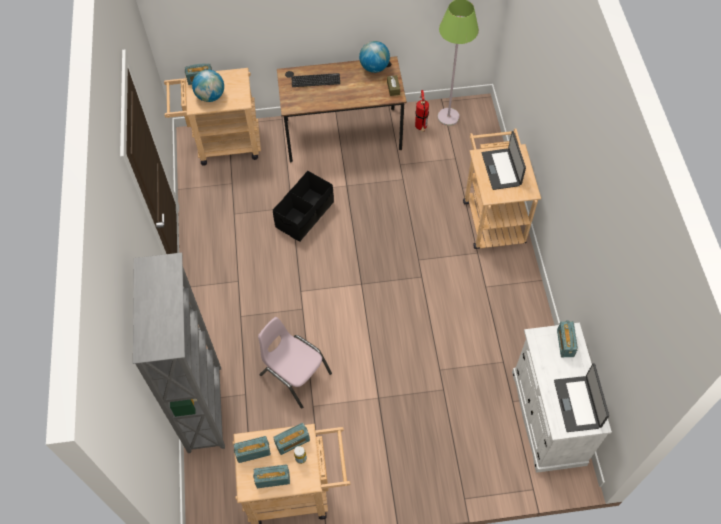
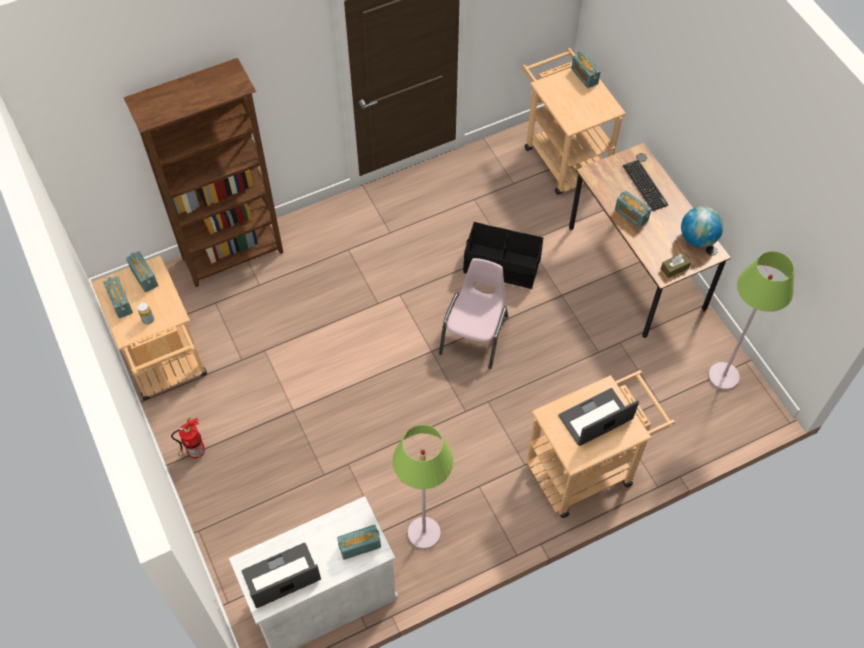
camera: 70 degrees right, 0 degrees up
(205, 408) = (234, 256): grey bookcase -> brown bookcase
(210, 96) = (565, 94): globe -> none
(292, 442) = (163, 307): radio -> radio (631, 215)
(295, 374) = (296, 322): pink chair -> pink chair (475, 334)
(421, 128) = (689, 350): fire extinguisher -> fire extinguisher (194, 453)
(512, 333) = (424, 533): none -> green floor lamp

